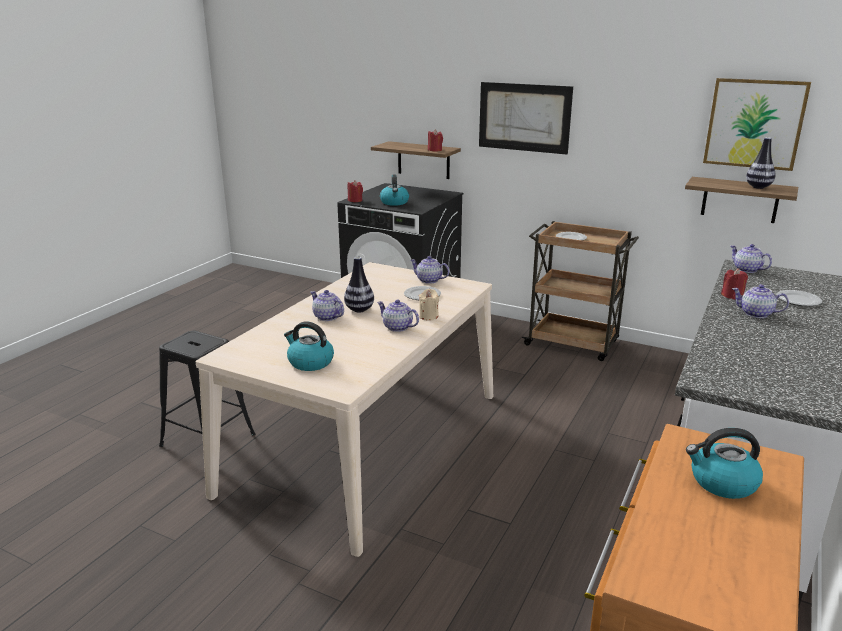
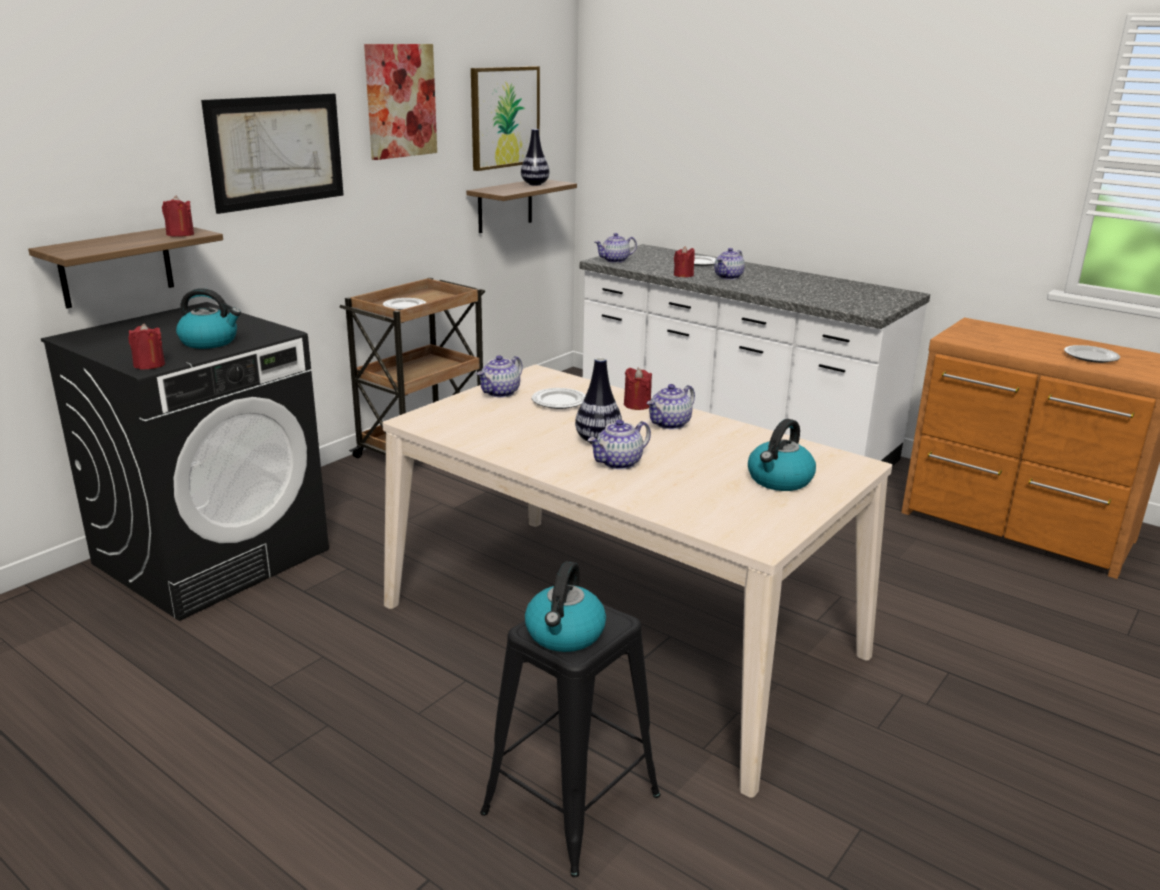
camera: 80 degrees left, 0 degrees up
(428, 316) = (637, 405): beige candle -> red candle
(632, 97) = (400, 101): none -> picture
(697, 539) = (1090, 357): none -> plate
(722, 482) = (1014, 340): kettle -> kettle (565, 634)

